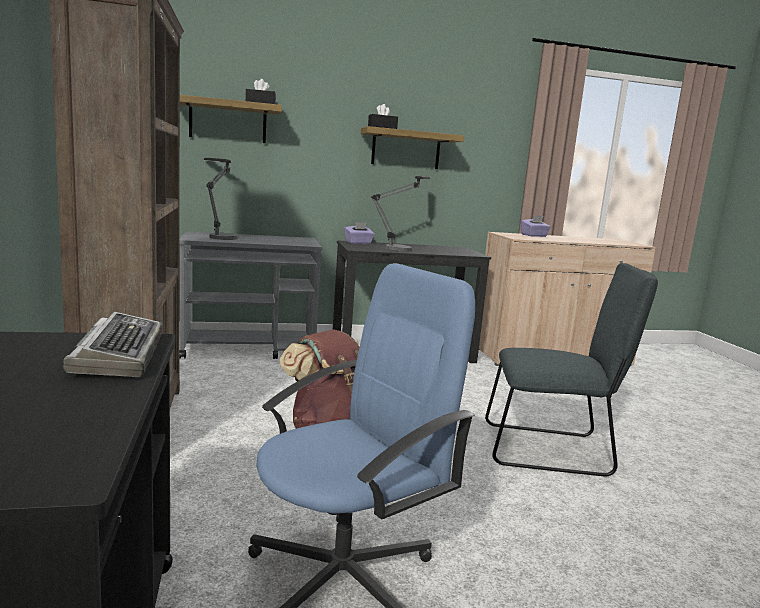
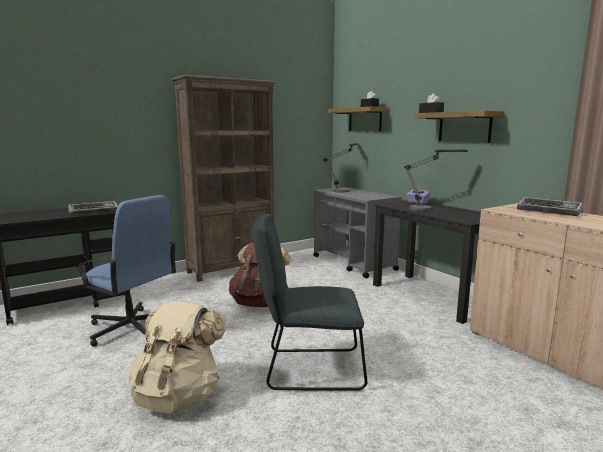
camera: 70 degrees right, 0 degrees up
(534, 235) = (549, 211): purple tissue box -> keyboard
(552, 450) = (309, 369): grey chair -> grey chair turned 105 degrees clockwise
(611, 549) = (178, 396): none -> beige backpack

